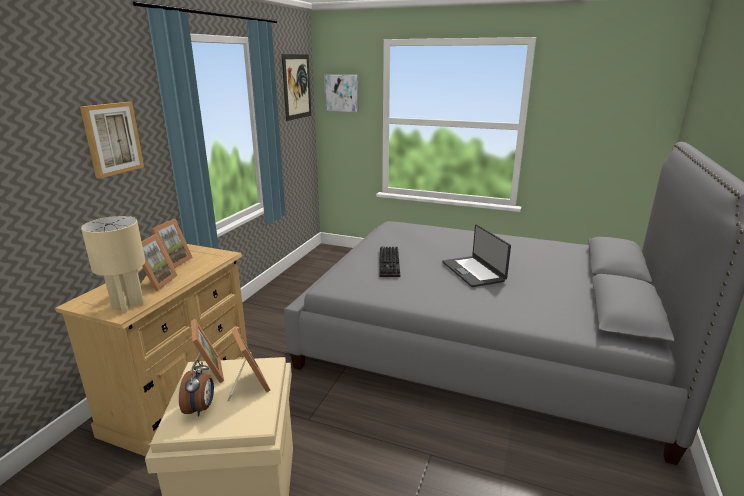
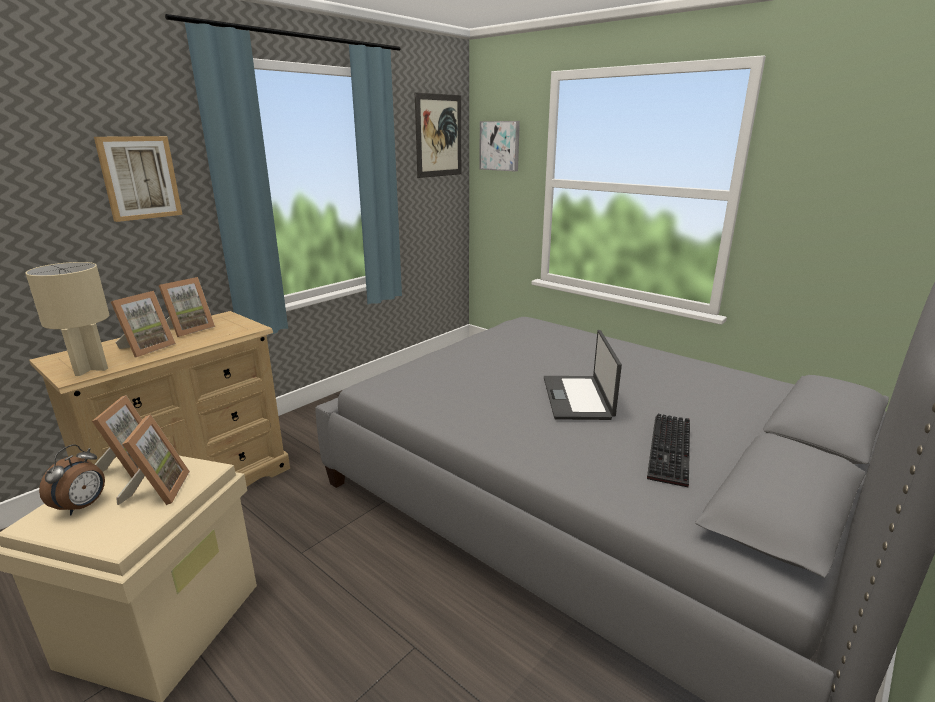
camera: 20 degrees right, 0 degrees up
(390, 263) = (473, 369): keyboard -> keyboard (672, 452)

